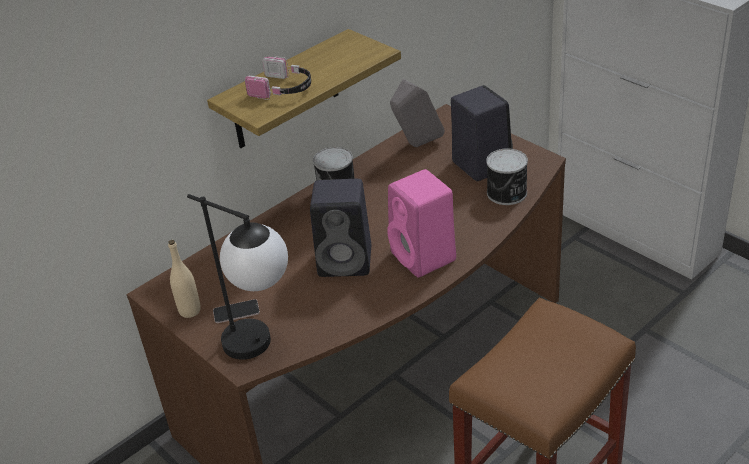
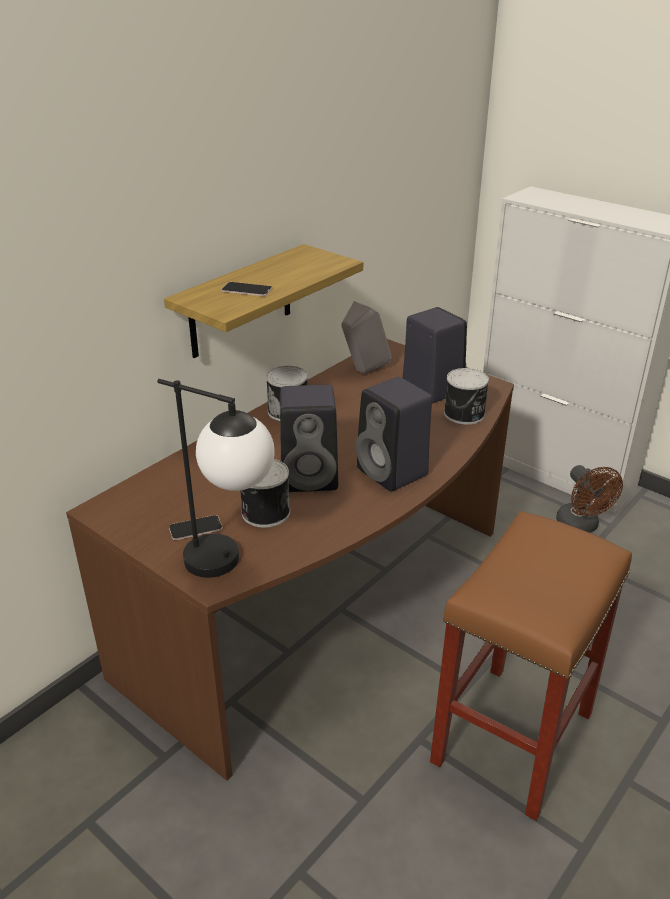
camera: 10 degrees left, 5 degrees down
(190, 311) = (142, 528): beige bottle -> none
(283, 89) = (247, 290): headphones -> phone
(299, 296) = (264, 512): none -> can
(425, 257) = (394, 473): pink speaker -> black speaker
(652, 294) = (581, 526): none -> brown fan

